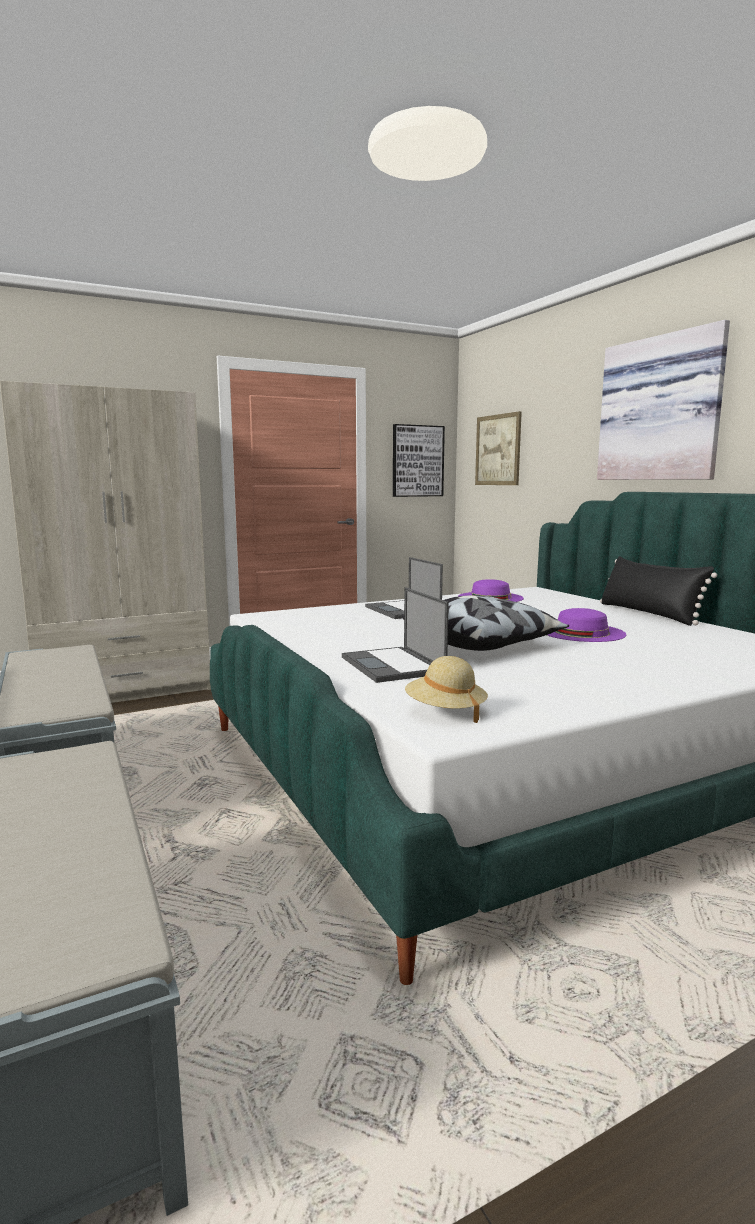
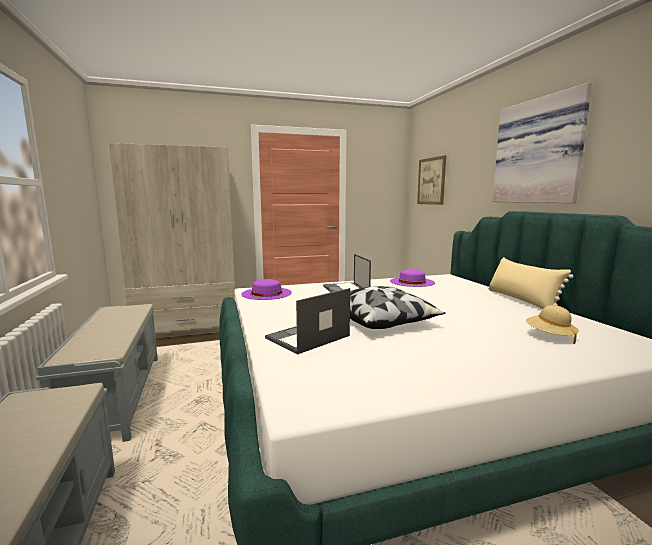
camera: 10 degrees right, 0 degrees up
(393, 665) = (307, 337): laptop -> laptop turned 60 degrees clockwise
(417, 461) = (380, 188): picture -> none
(445, 711) = (315, 386): beige hat -> beige hat (549, 336)
(581, 632) = (462, 315): purple hat -> purple hat (266, 293)
(648, 613) = (521, 300): black pillow -> beige pillow

